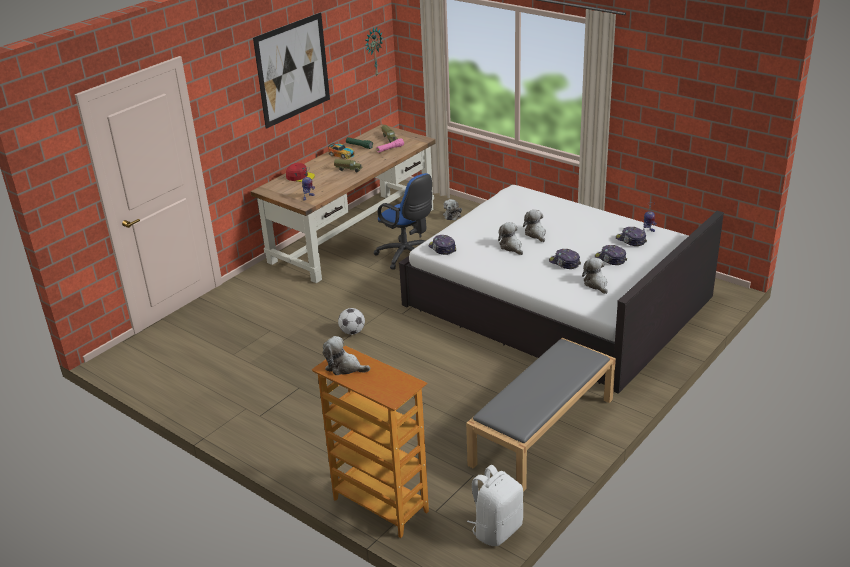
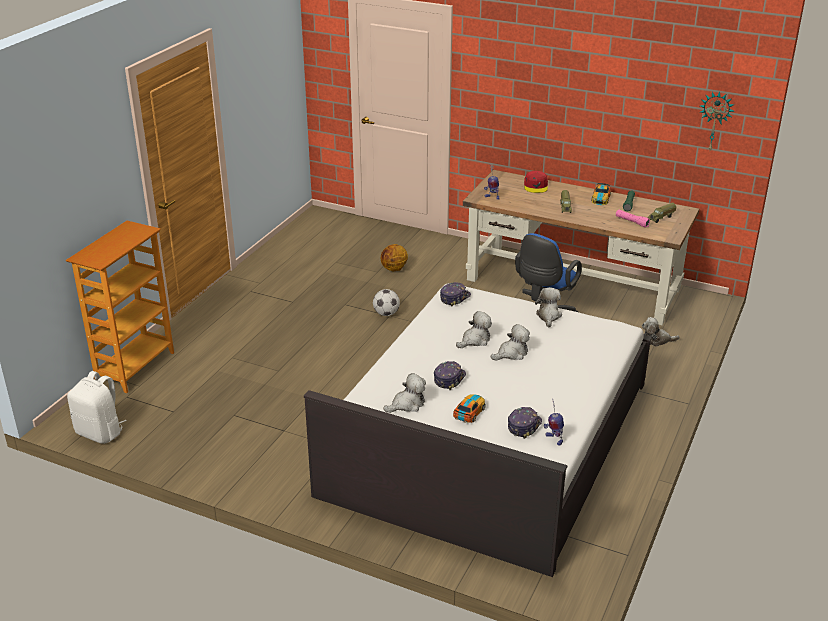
camera: 75 degrees right, 0 degrees up
(271, 320) = (394, 269): none -> basketball
(293, 70) = (583, 82): picture -> none
(344, 367) = (127, 232): plush toy -> plush toy (548, 316)
(542, 432) = (238, 447): grey bench -> none
(610, 259) = (469, 412): cap -> toy car

